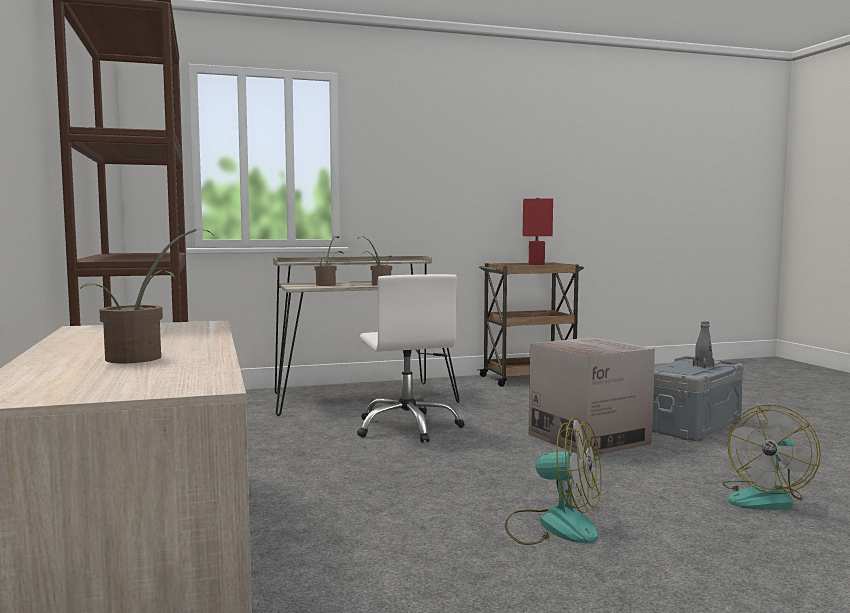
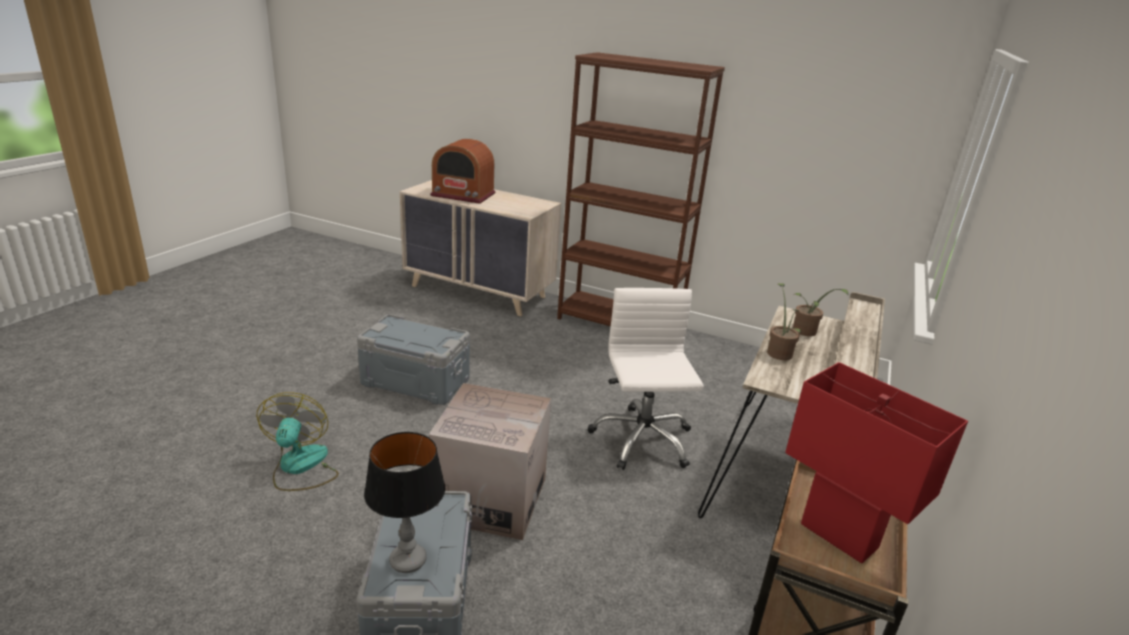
camera: 130 degrees right, 20 degrees up
(142, 358) = (463, 194): potted plant -> radio
(408, 427) = (641, 440): white office chair -> white office chair turned 60 degrees clockwise
(553, 526) = (415, 382): fan -> grey storage box
(703, 366) = (408, 561): grey bottle -> table lamp

